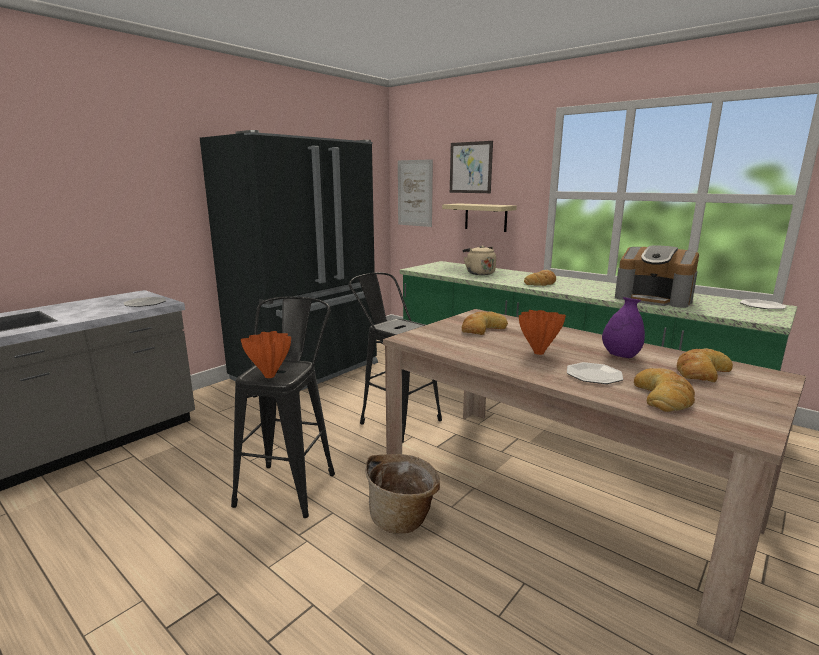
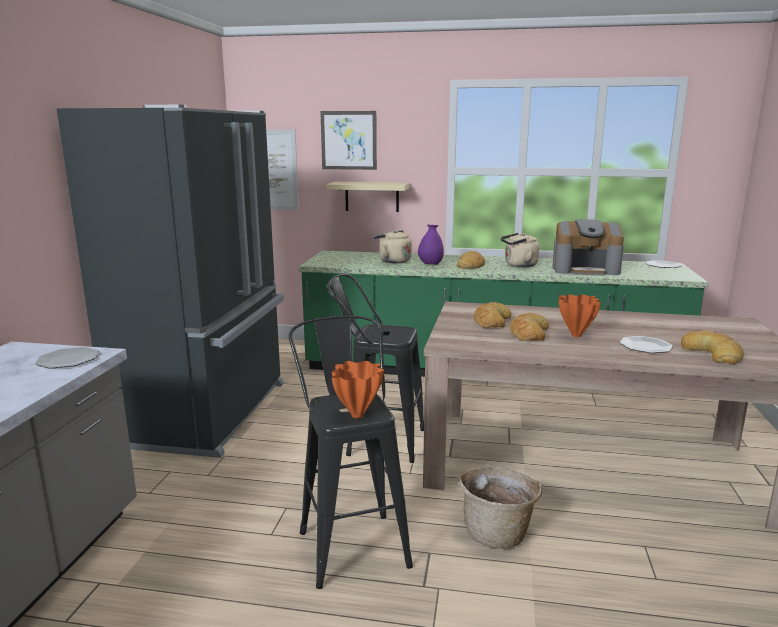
camera: 30 degrees left, 0 degrees up
(588, 288) = (518, 265): none -> beige kettle
(620, 356) = (635, 326): purple vase -> purple vase (430, 265)
(700, 371) = (700, 328): bread -> bread (528, 333)

